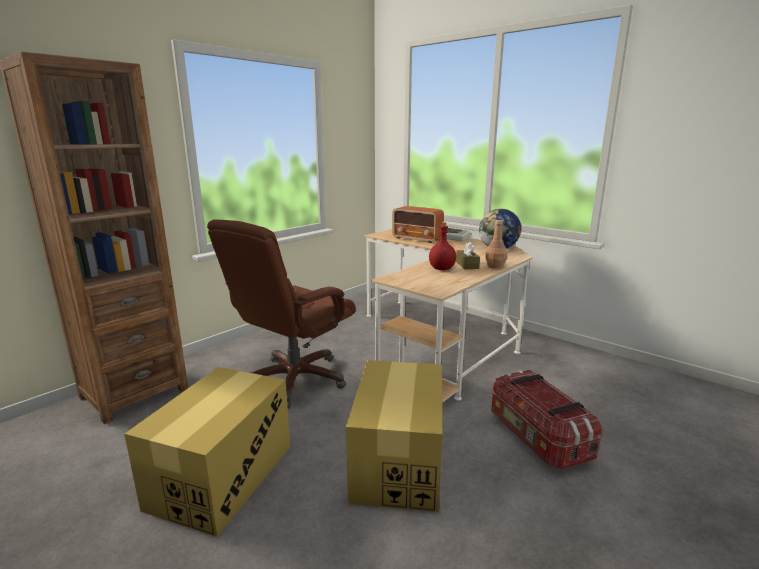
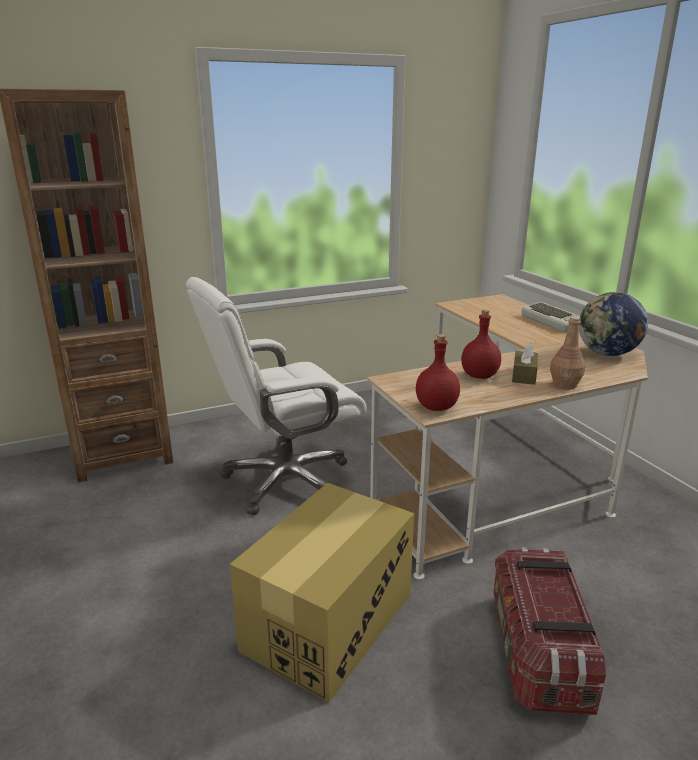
camera: 25 degrees right, 5 degrees up
(222, 476) = (140, 574): cardboard box -> none
(294, 380) = (285, 480): brown office chair -> white office chair
(417, 239) = (502, 319): radio -> none
(437, 288) = (436, 407): none -> red bottle

